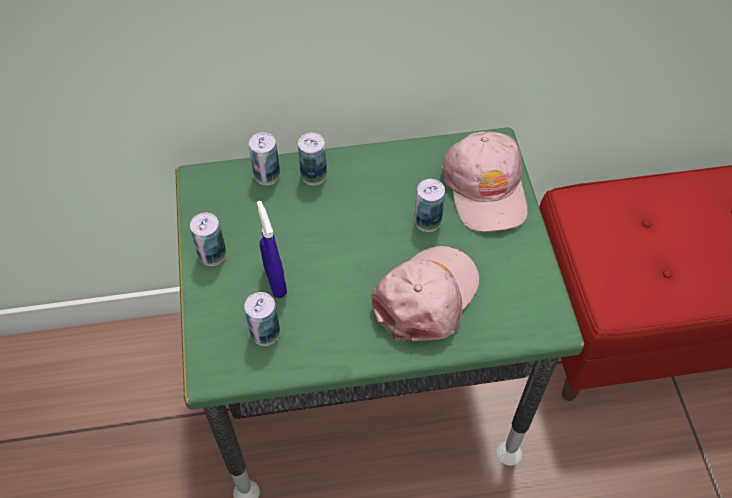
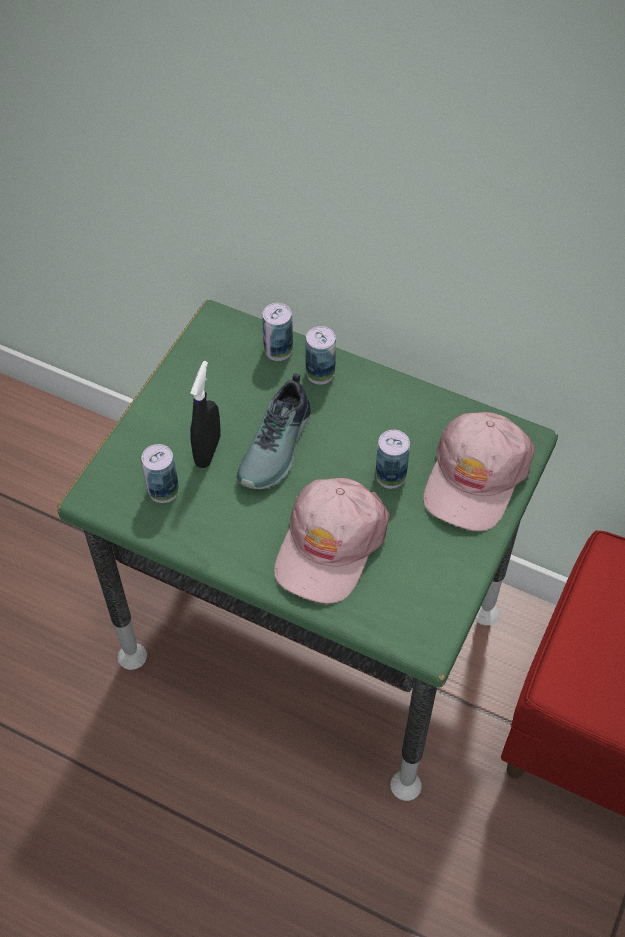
camera: 35 degrees right, 0 degrees up
(212, 255) = (174, 396): can -> none
(275, 282) = (208, 451): blue spray bottle -> black spray bottle
(327, 247) = (278, 446): none -> shoe
(426, 297) = (330, 545): pink cap -> pink cap turned 135 degrees clockwise

